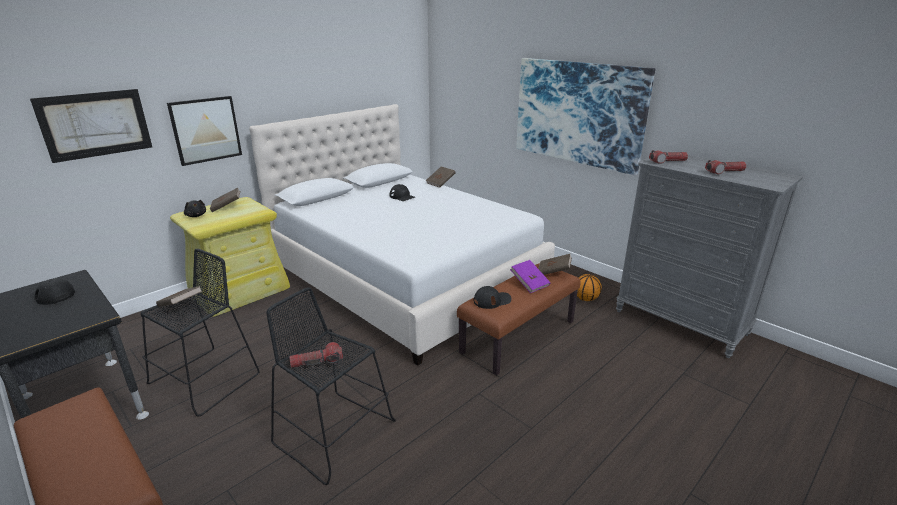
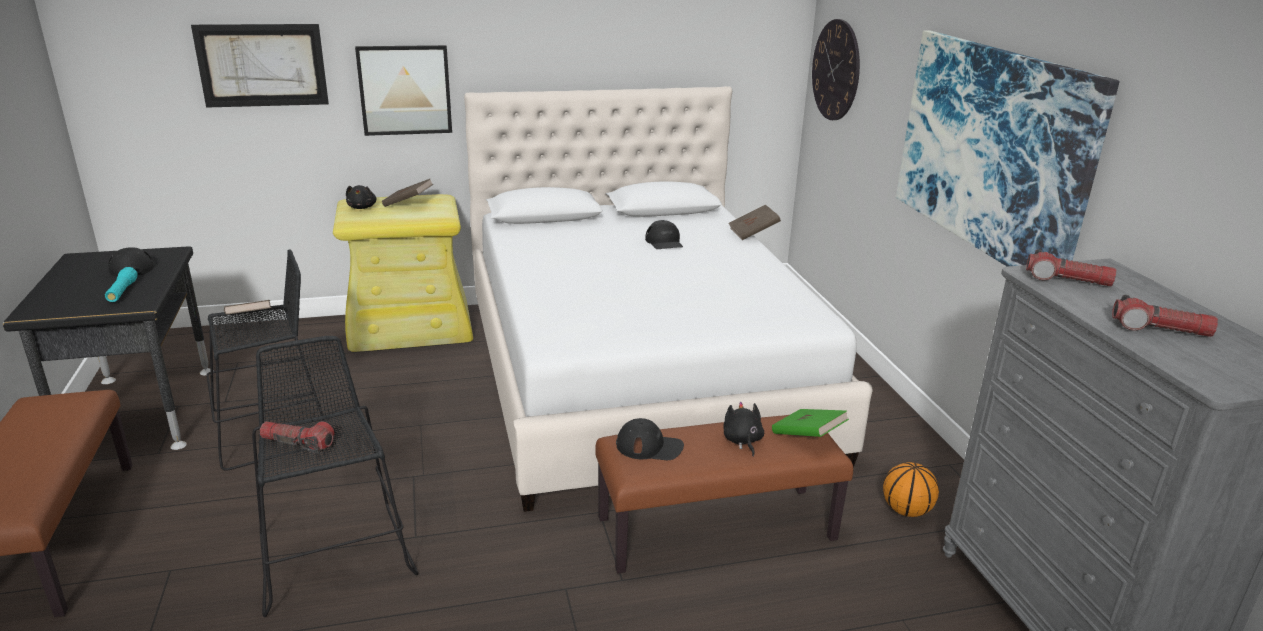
camera: 30 degrees right, 0 degrees up
(70, 312) = (122, 292): none -> turquoise flashlight
(453, 88) = (836, 70): none -> wall clock
(529, 283) = (742, 441): purple book -> black plush toy
(553, 272) = (807, 436): brown book -> green book

